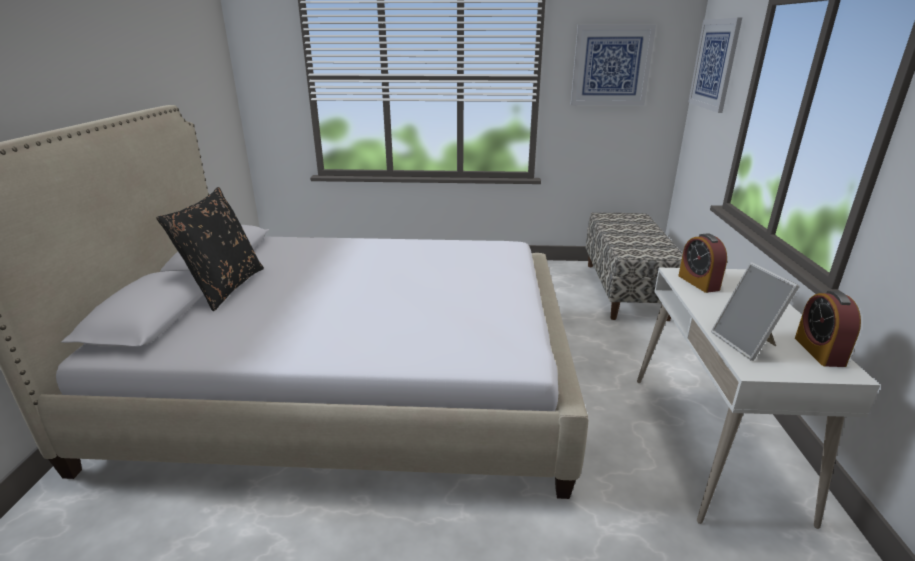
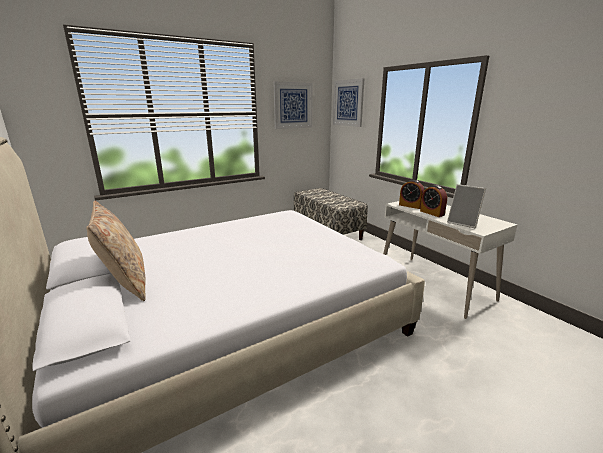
camera: 35 degrees left, 5 degrees down
(225, 287) = (125, 284): black pillow -> beige pillow
(819, 351) = (486, 219): alarm clock -> alarm clock (432, 213)

